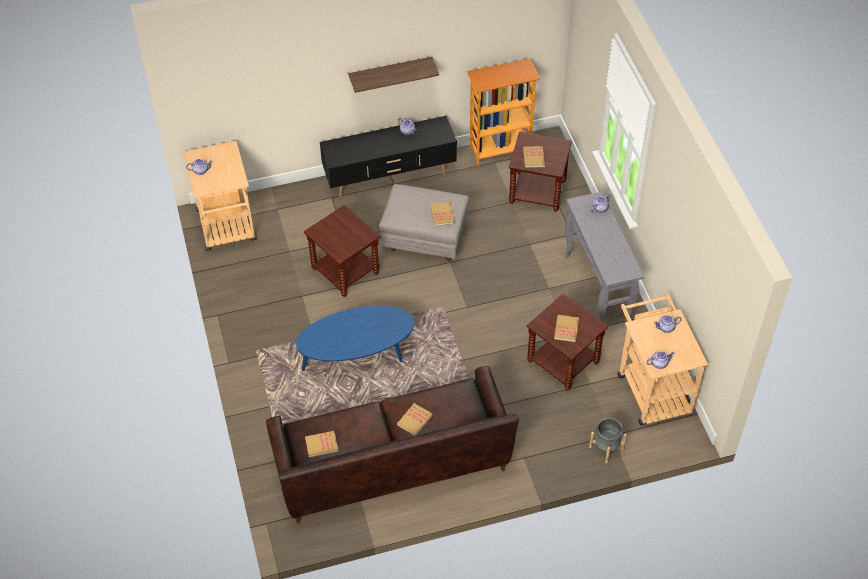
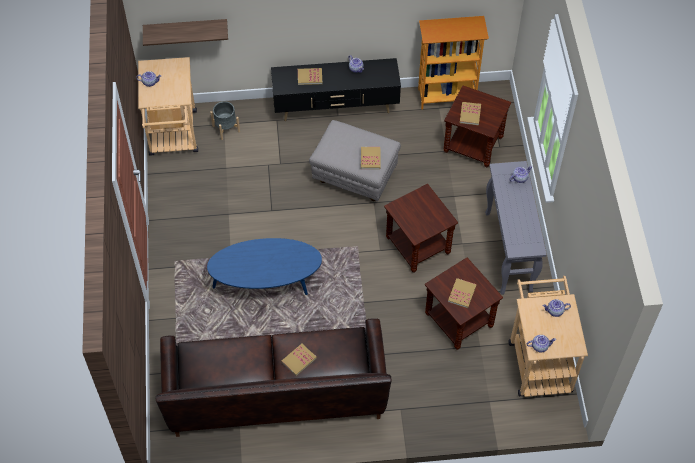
camera: 10 degrees right, 5 degrees up
(321, 445) = (207, 369): book -> book (310, 77)
(346, 271) = (274, 196): brown side table -> brown side table (418, 245)
(390, 74) = (343, 14): shelf -> shelf (186, 30)
(606, 448) = (481, 413): grey planter -> grey planter (226, 128)

